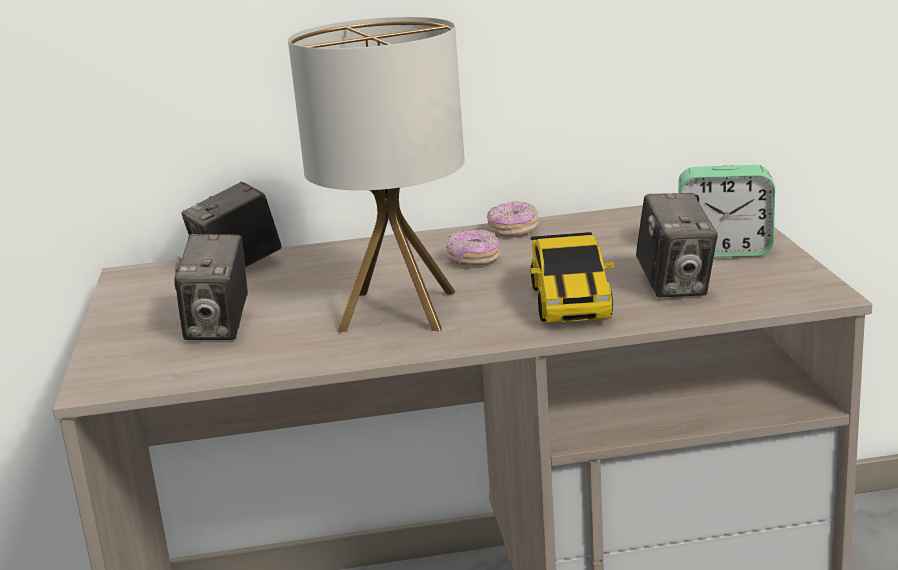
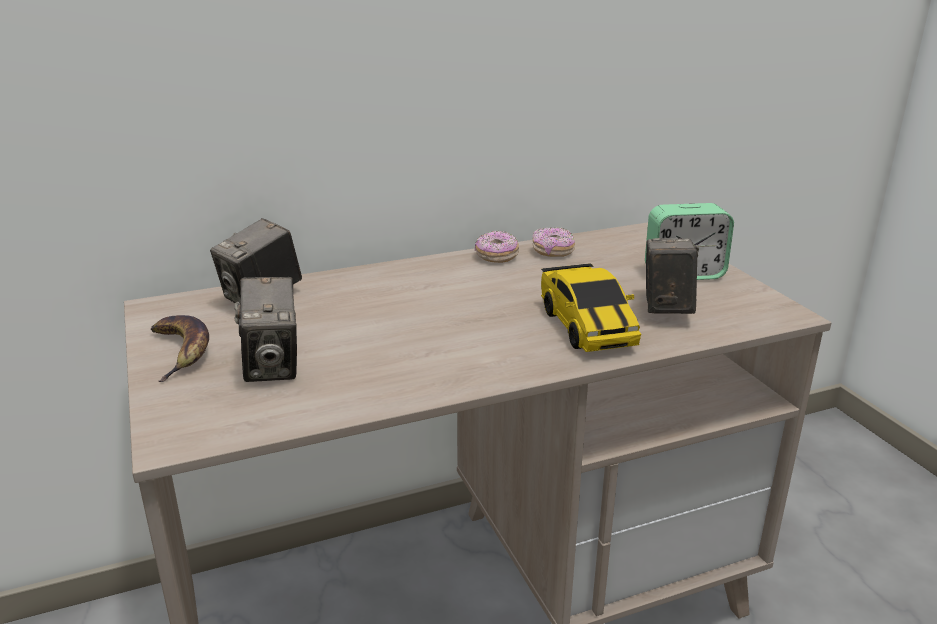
camera: 15 degrees left, 5 degrees up
(137, 313) = (181, 351): none -> banana
(398, 310) = (438, 341): table lamp -> none
(473, 260) = (478, 286): donut -> donut (553, 252)
(675, 286) = (666, 309): camera -> camera turned 150 degrees counterclockwise

